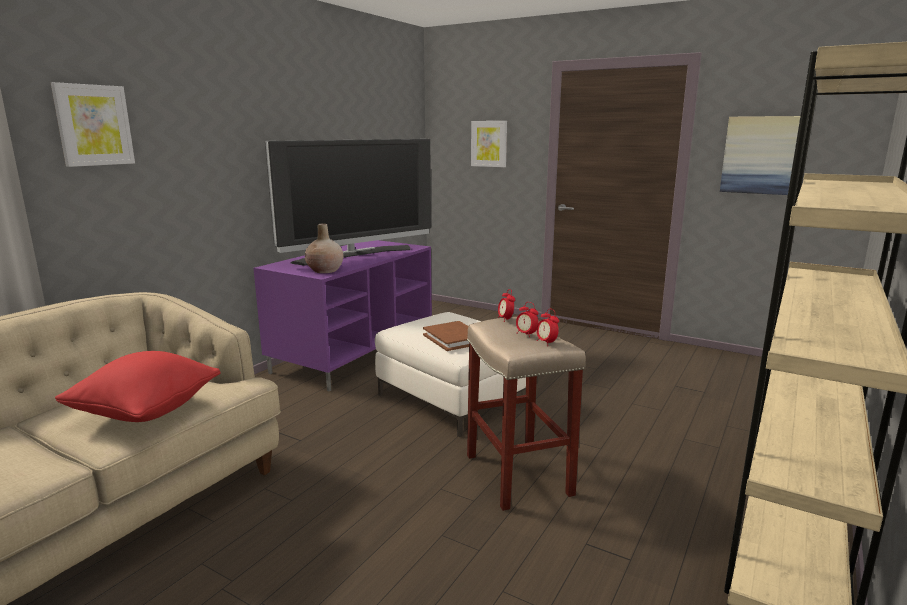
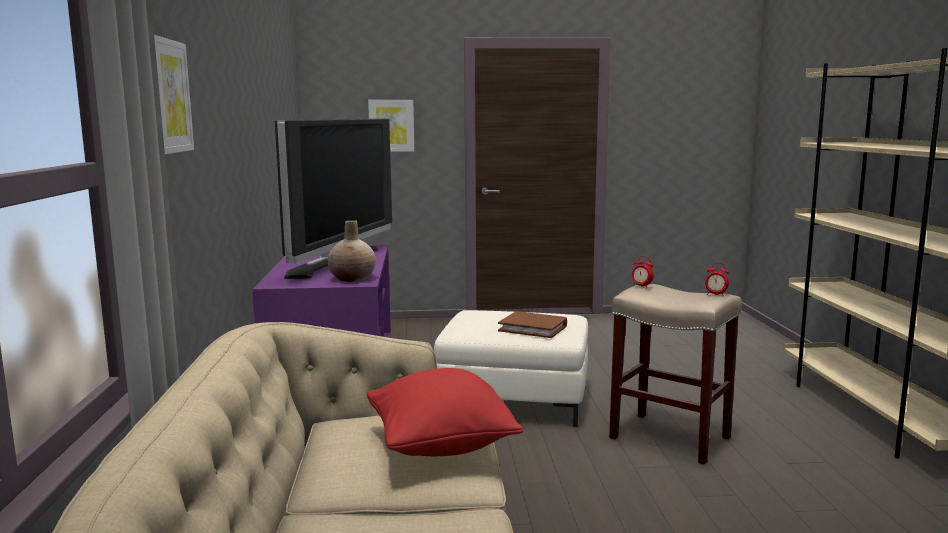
camera: 35 degrees left, 5 degrees down
(526, 334) = (682, 293): alarm clock -> none
(759, 155) = (665, 130): picture -> none

